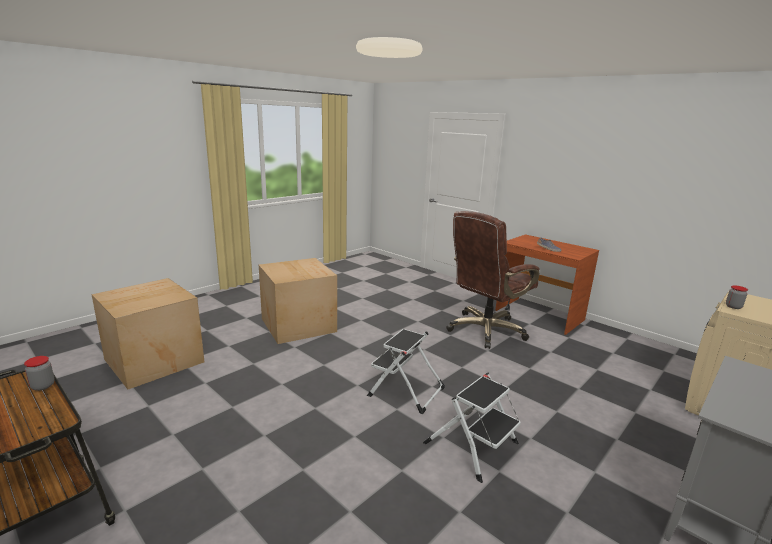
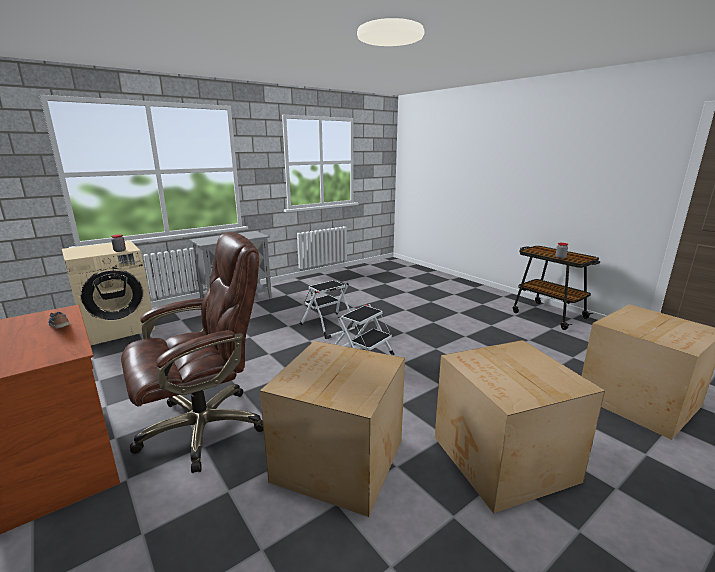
camera: 170 degrees left, 0 degrees up
(394, 320) = (337, 461): none -> cardboard box

